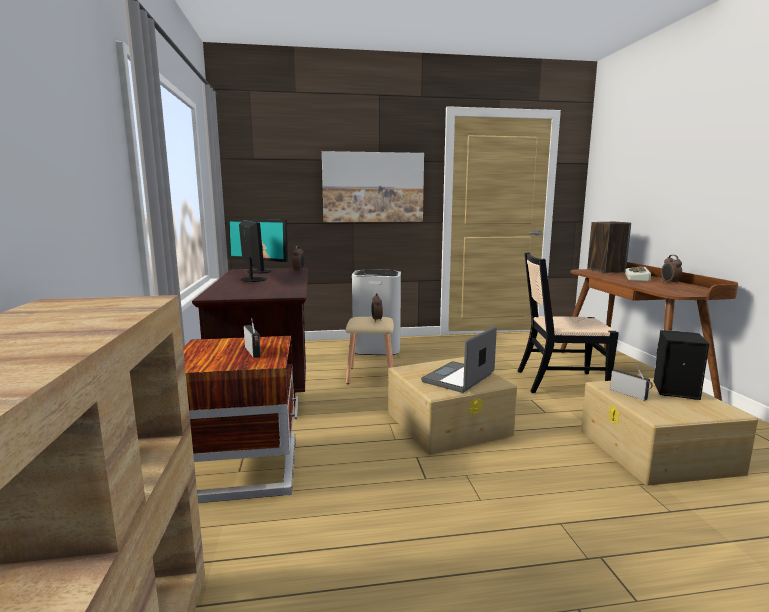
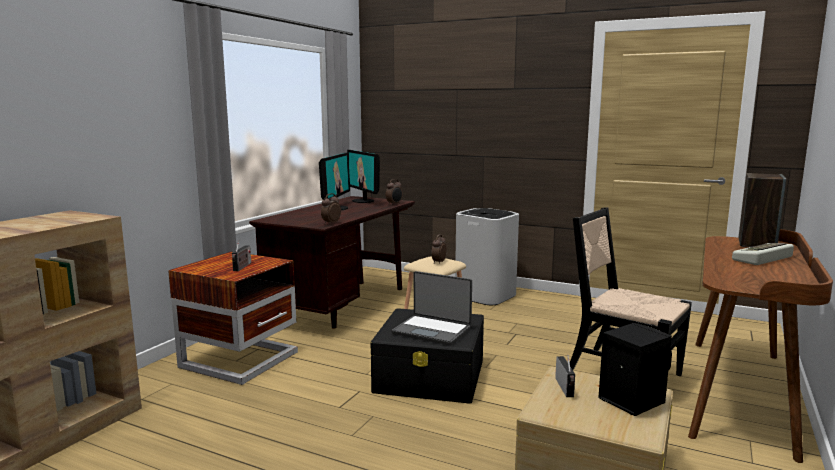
camera: 35 degrees right, 0 degrees up
(373, 187) = (505, 118): picture -> none
(449, 423) = (431, 376): beige storage box -> black storage box
(459, 378) = (432, 331): laptop -> laptop turned 135 degrees counterclockwise
(669, 283) = (781, 271): alarm clock -> alarm clock (330, 223)

